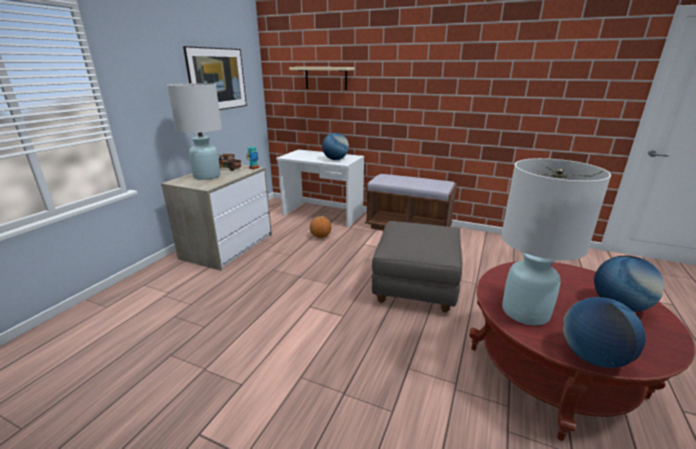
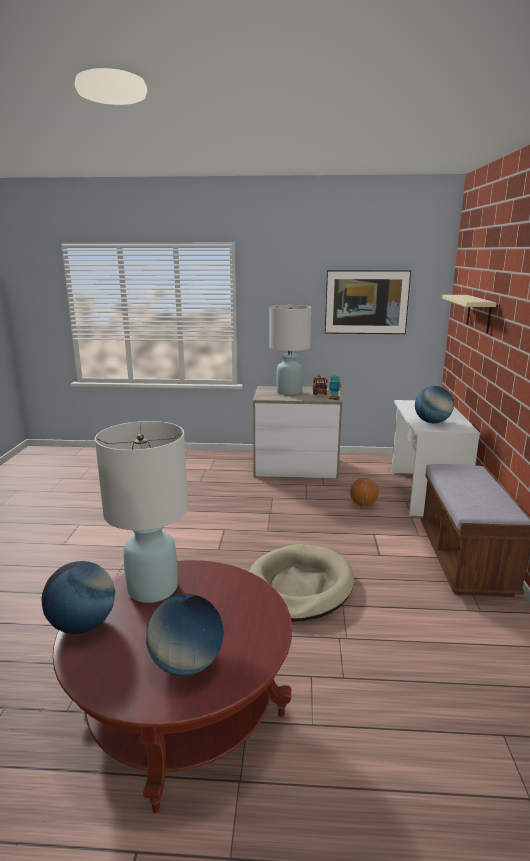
camera: 70 degrees right, 5 degrees down
(416, 288) = (298, 586): grey ottoman -> beige dog bed

